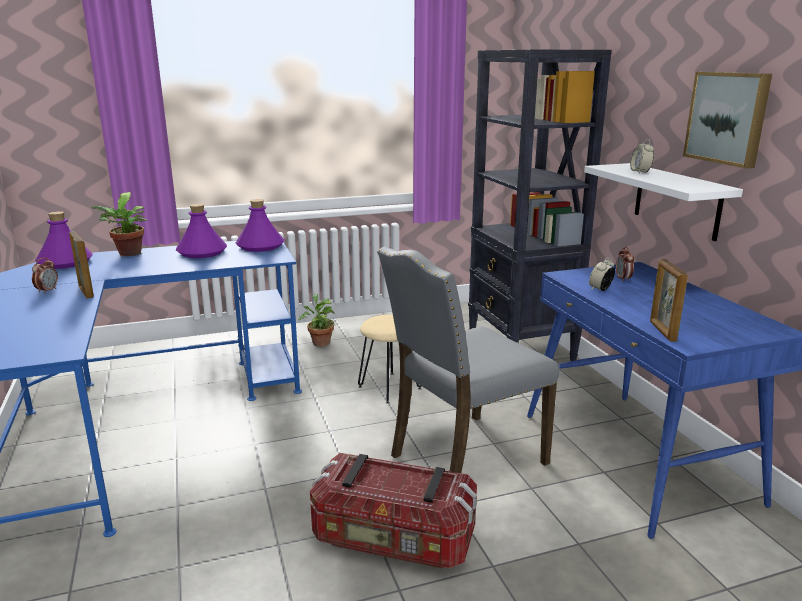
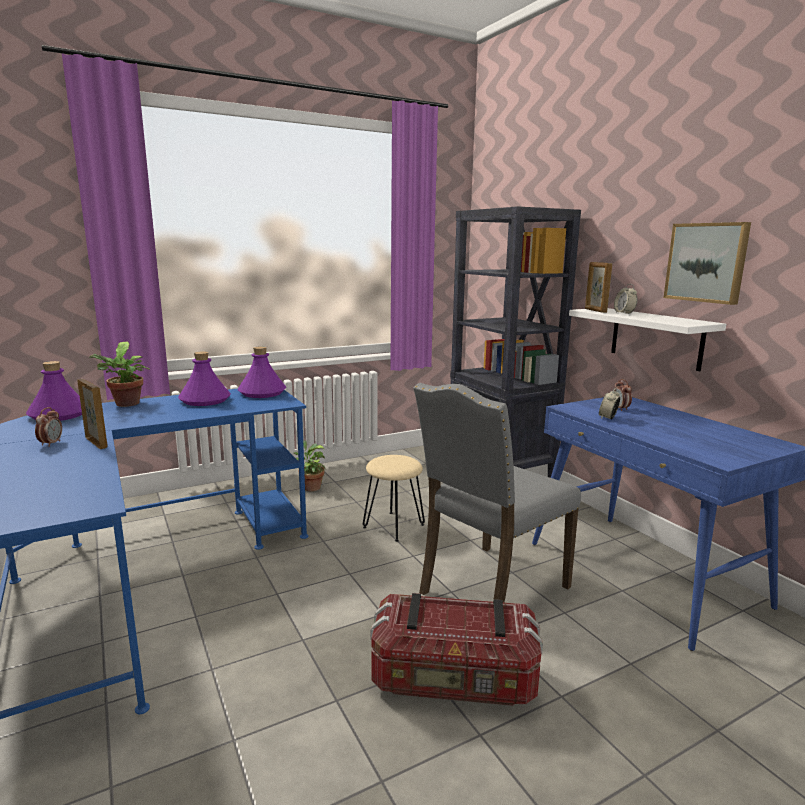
camera: 10 degrees left, 5 degrees down
(662, 331) = (689, 451): picture frame -> picture frame (595, 310)

